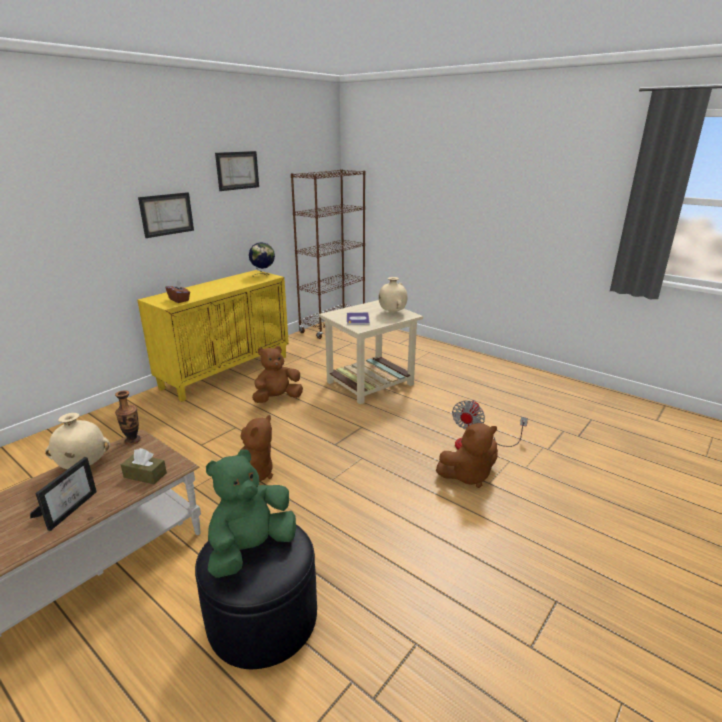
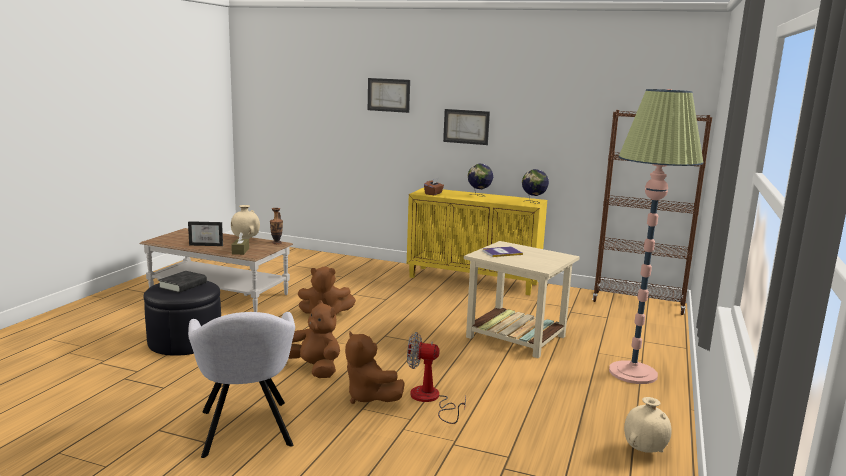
camera: 70 degrees right, 10 degrees down
(213, 286) = (479, 196): none -> globe
(237, 170) = (548, 99): picture -> picture (388, 95)
(251, 549) = (183, 285): green plush toy -> black book
(277, 398) = (444, 305): brown plush toy -> brown plush toy (314, 369)
(392, 312) = (540, 262): beige vase -> beige vase (644, 451)
(448, 360) = (633, 373): none -> floor lamp
(531, 565) = (246, 430): none -> grey armchair

